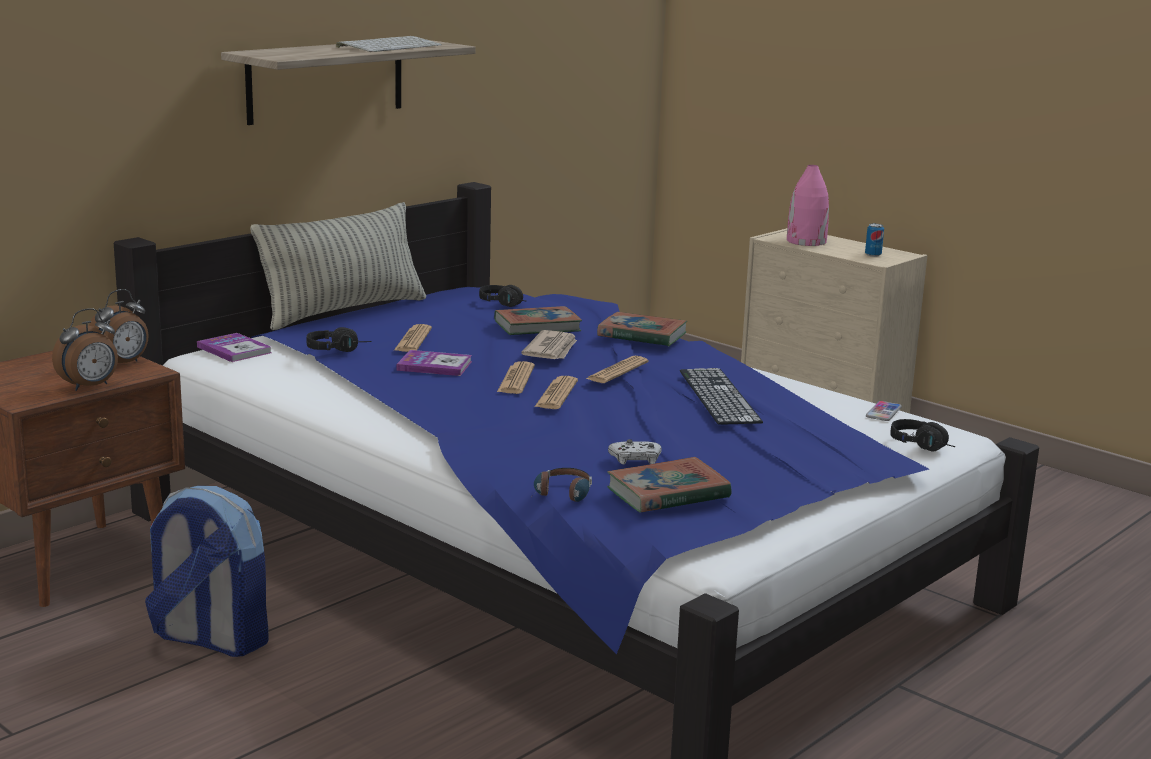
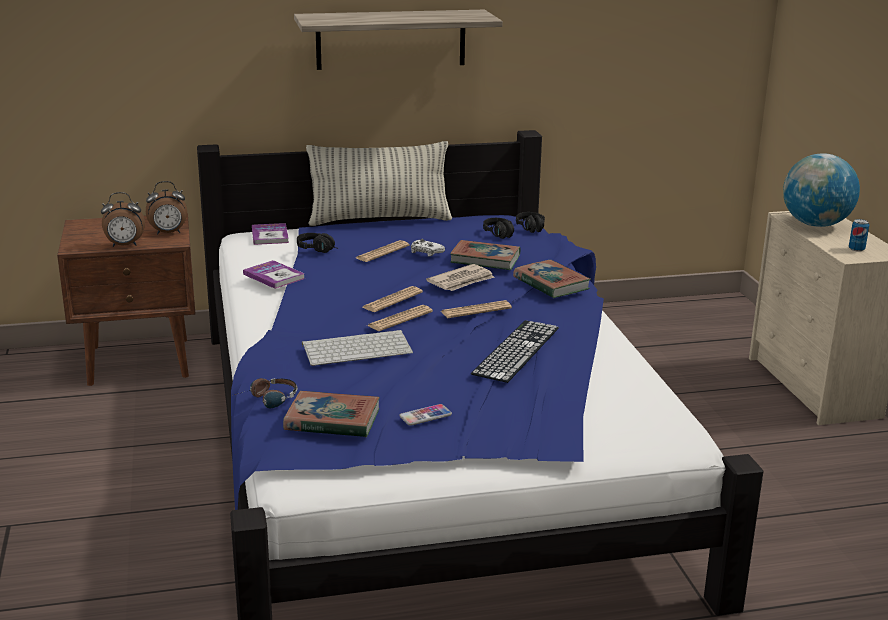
camera: 35 degrees right, 5 degrees up
(210, 639) = (142, 436): backpack -> none
(389, 46) = (431, 16): keyboard -> keyboard (358, 348)
(434, 365) = (363, 276): book -> book (274, 276)
(635, 459) = (360, 386): white game controller -> white game controller (426, 252)
(806, 241) = (815, 224): pink vase -> globe
(883, 412) = (651, 400): phone -> phone (425, 416)
(924, 446) = (630, 440): black headphones -> black headphones (532, 230)

